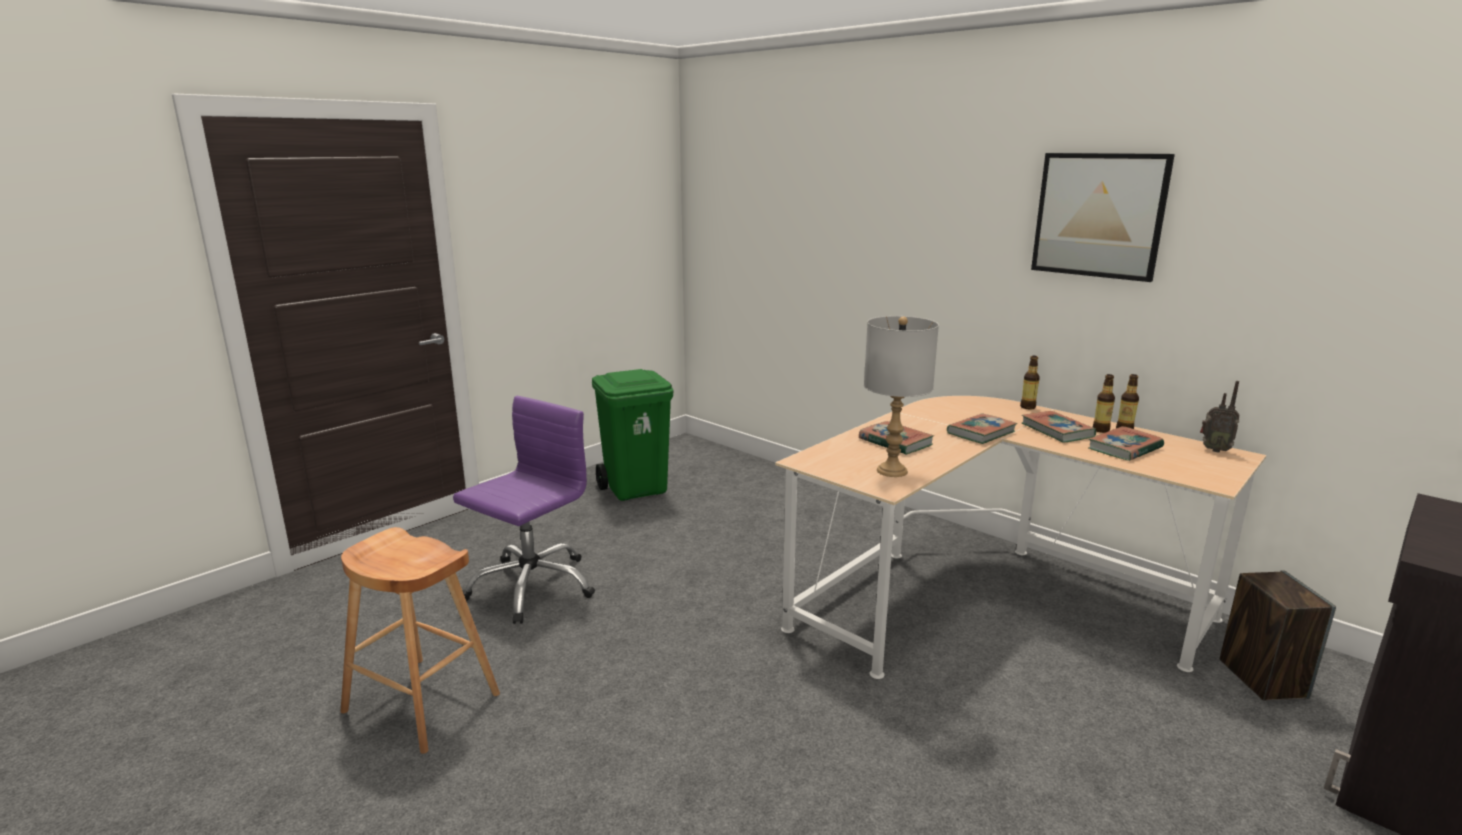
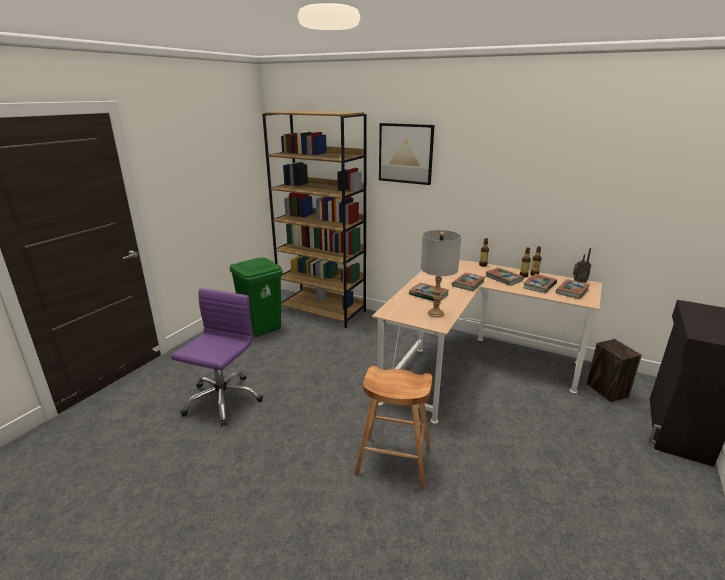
camera: 15 degrees left, 5 degrees up
(422, 703) = (184, 488): brown stool -> brown stool (394, 460)
(747, 474) = (323, 311): none -> brown bookcase
(1099, 215) = (517, 163): picture -> picture (405, 153)
(1190, 463) = (572, 291): none -> book

